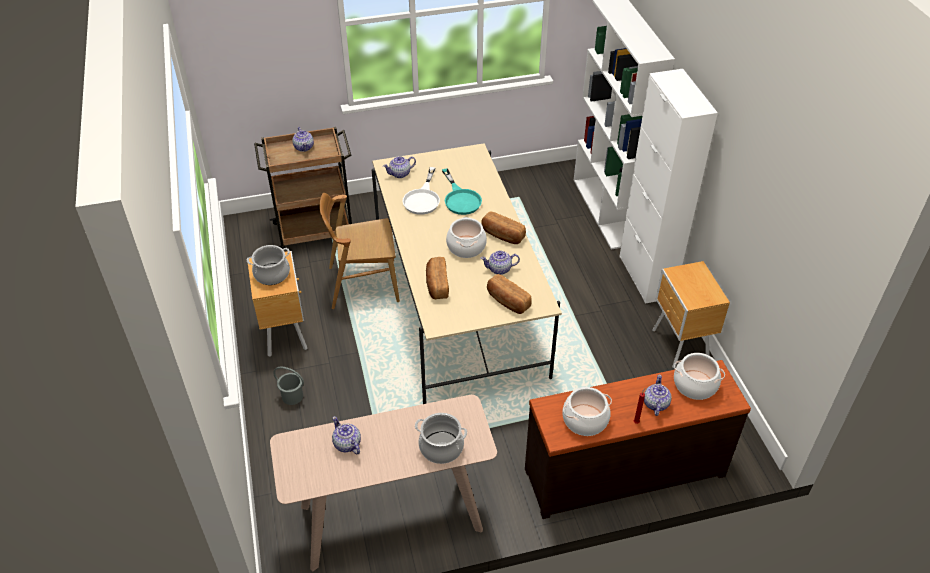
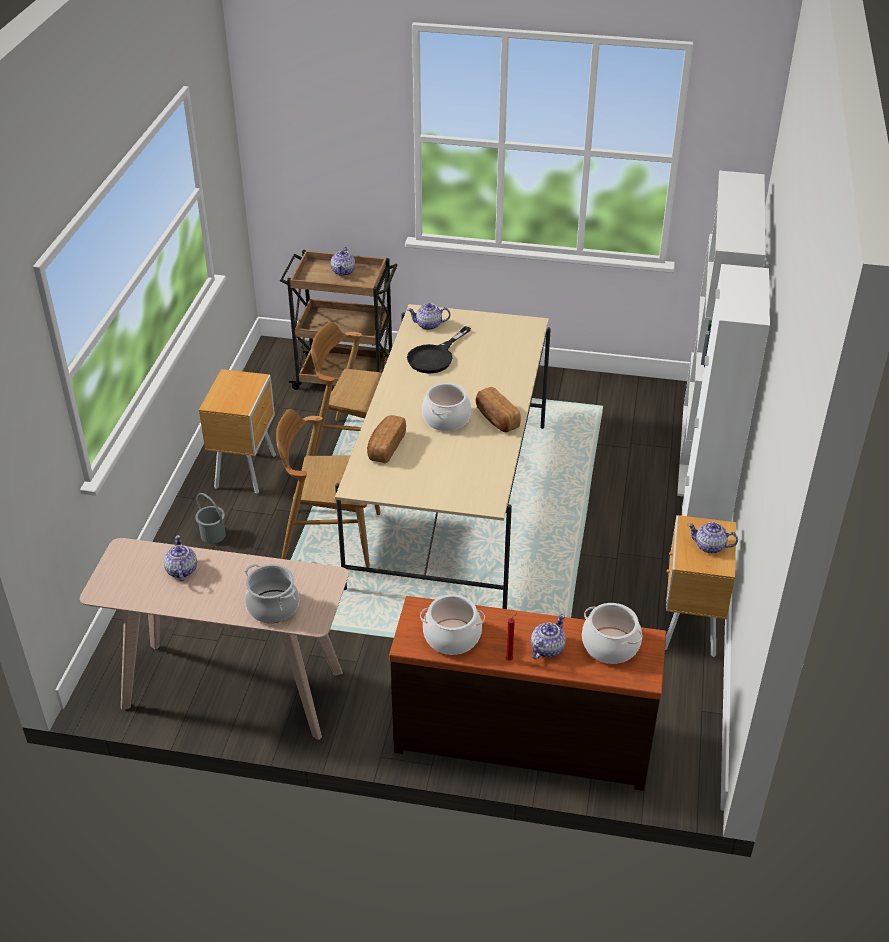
camera: 25 degrees right, 5 degrees down
(272, 274) = (234, 392): cooking pot -> none
(387, 365) = (331, 537): none -> brown chair
(423, 198) = (435, 357): white frying pan -> black frying pan
(460, 199) = (477, 368): turquoise frying pan -> none
(500, 269) = (467, 452): teapot -> teapot (710, 546)
(507, 301) = (450, 487): bread -> none

